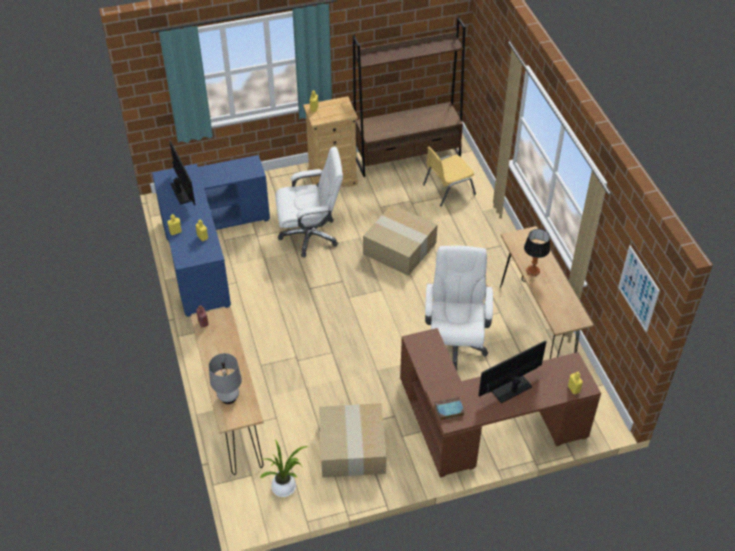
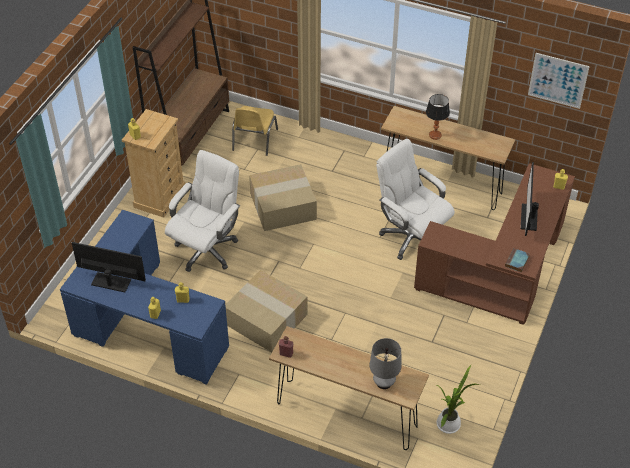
camera: 50 degrees left, 0 degrees up
(353, 449) = (451, 359): cardboard box -> cardboard box (267, 319)

